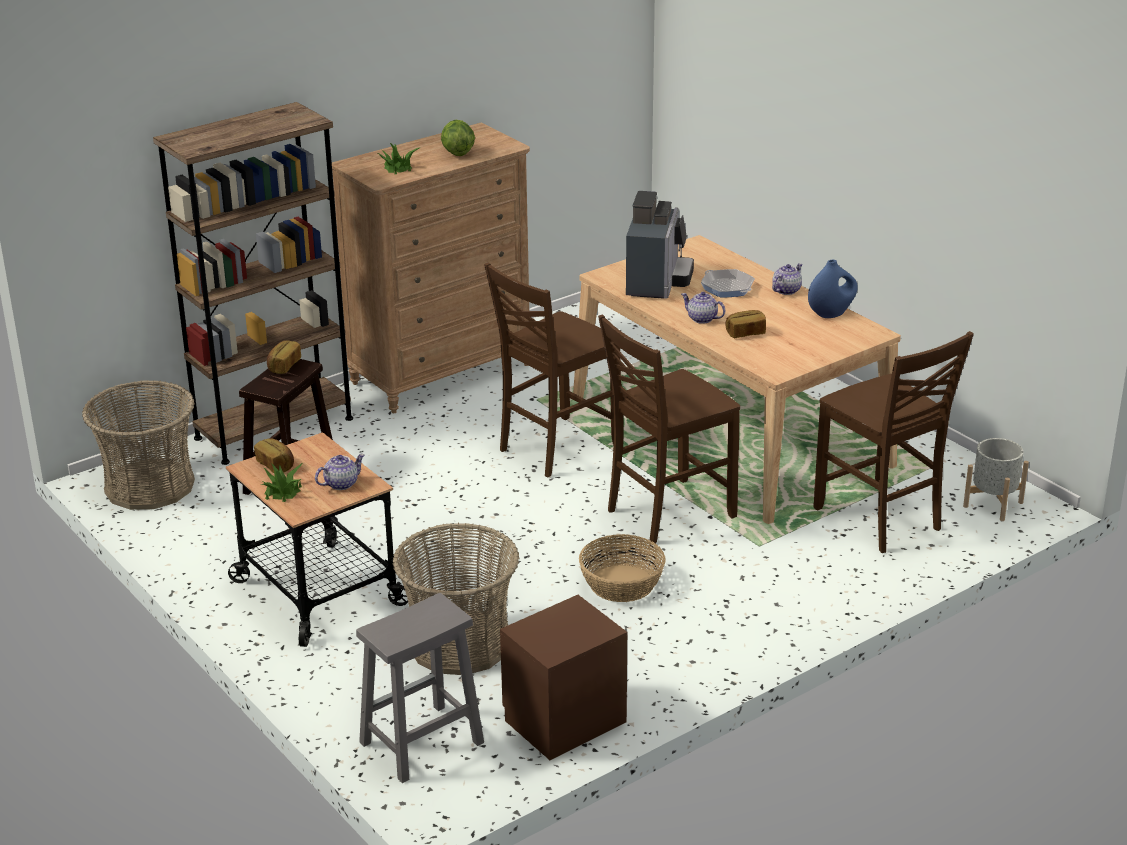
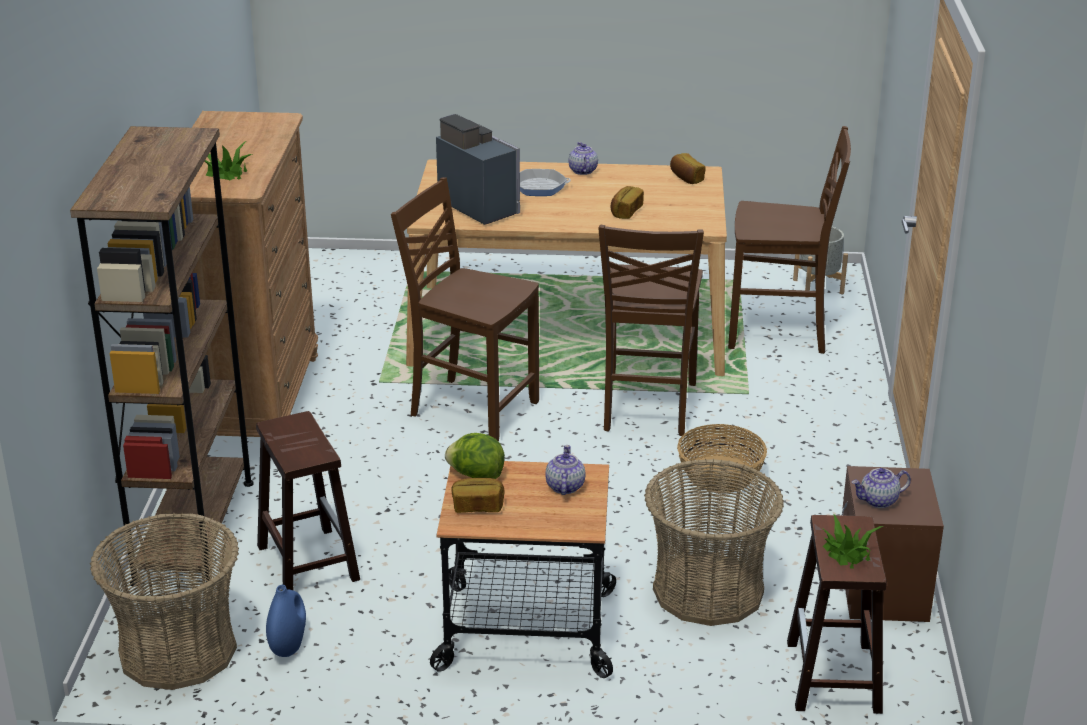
camera: 50 degrees left, 0 degrees up
(282, 491) = (533, 522): potted plant -> potted plant (847, 553)
(283, 366) = (279, 431): bread -> bread (686, 178)
(420, 744) = (834, 678): grey stool -> brown stool
(457, 153) = (249, 141): lettuce -> lettuce (476, 475)
(556, 448) = (471, 409): brown chair -> brown chair turned 120 degrees clockwise
(701, 319) = (573, 216): teapot -> teapot (878, 501)
(831, 313) = (647, 172): blue vase -> blue vase (288, 646)

